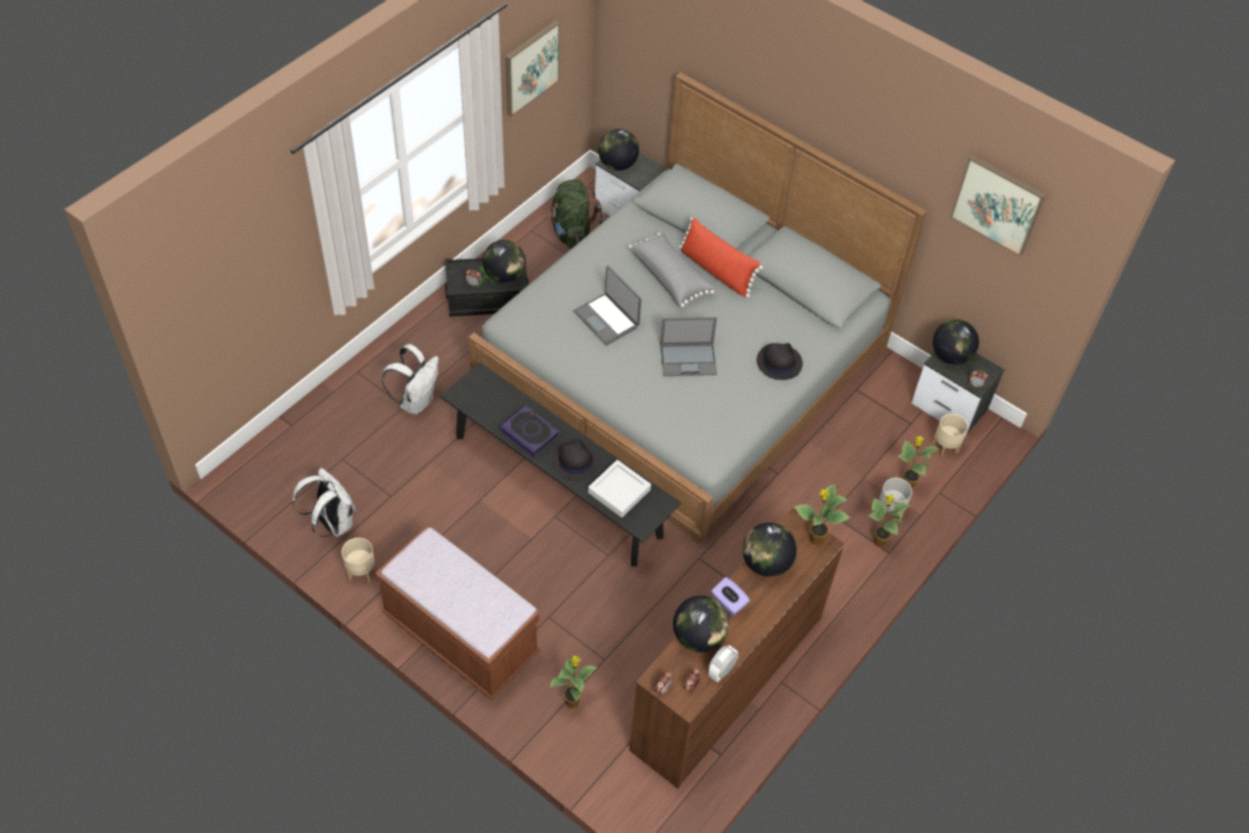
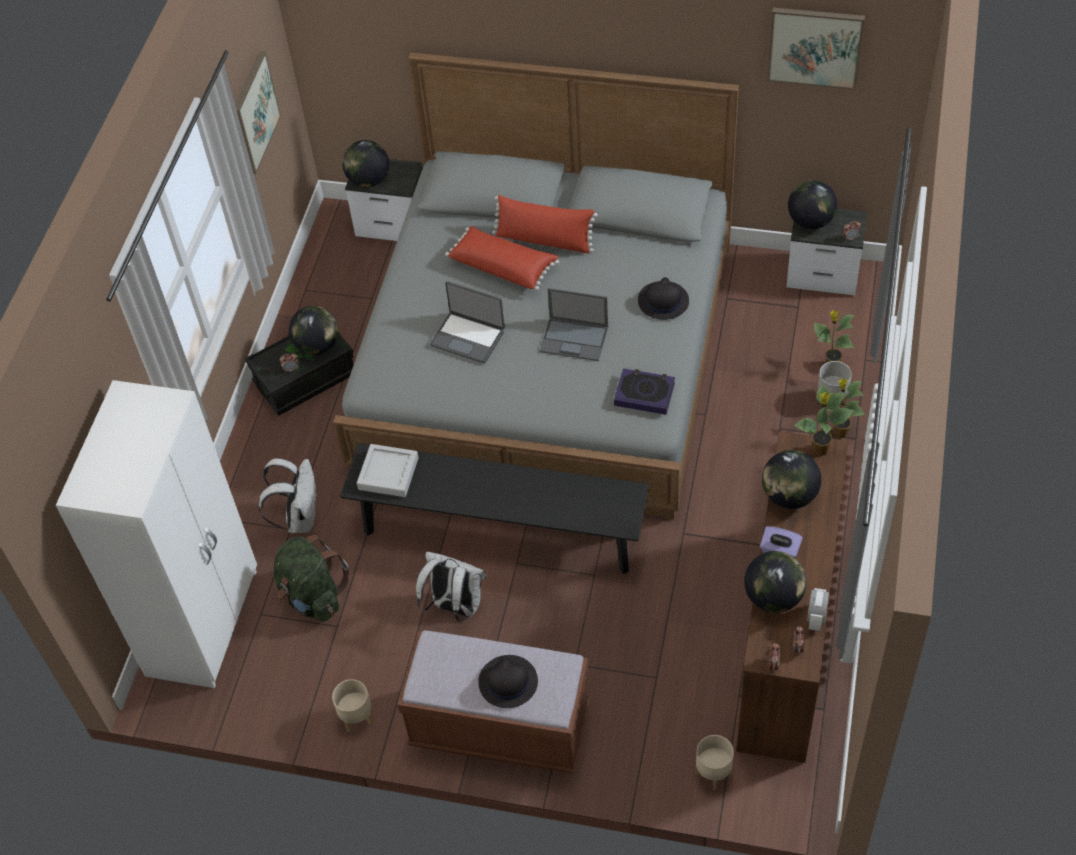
camera: 20 degrees left, 0 degrees up
(299, 444) = (204, 622): none -> white wardrobe
(332, 523) = (293, 684): white backpack -> white backpack (455, 606)
(530, 433) = (457, 489): book -> book (644, 394)
(572, 233) = (350, 273): green backpack -> green backpack (313, 596)
(572, 701) = (651, 733): potted plant -> none
(575, 461) = (520, 494): black hat -> black hat (507, 682)
(619, 491) = (582, 502): grey tray -> grey tray (388, 473)
(671, 276) = (503, 266): grey pillow -> red pillow
(689, 359) = (575, 339): laptop -> laptop turned 45 degrees clockwise
(945, 446) = (842, 314): beige planter -> beige planter (713, 773)

